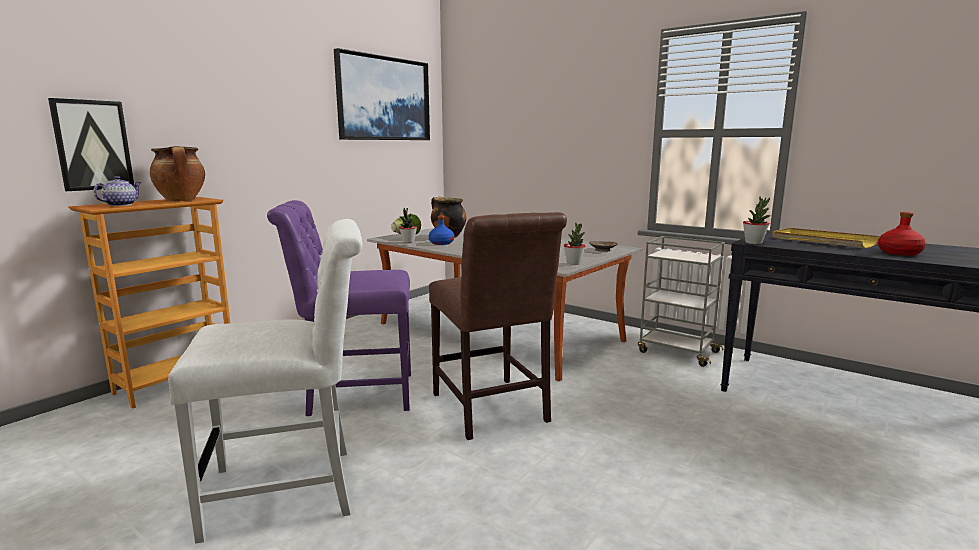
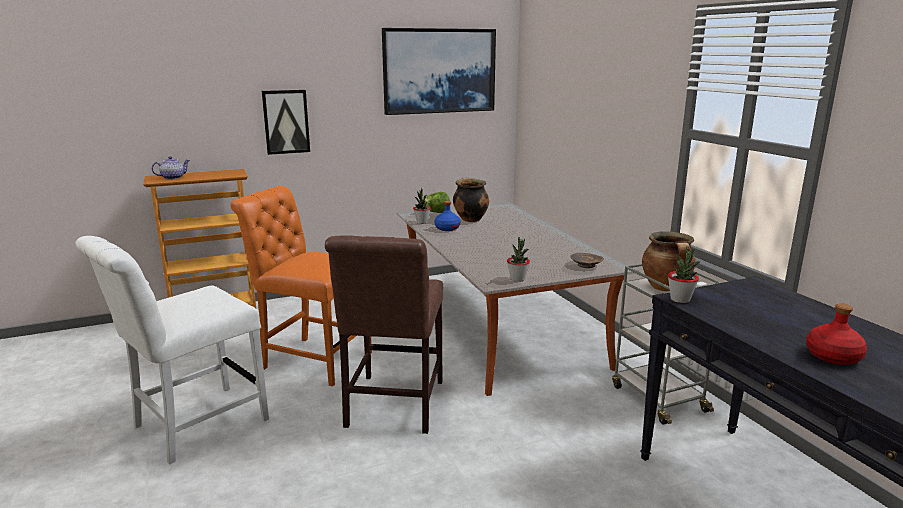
camera: 30 degrees right, 5 degrees up
(92, 145) = (164, 129): picture -> picture (286, 122)
(182, 200) = (219, 175): cooking pot -> cooking pot (666, 288)
(292, 490) = (193, 425): white chair -> white chair turned 120 degrees clockwise
(354, 394) = (312, 359): purple chair -> orange chair
(822, 241) = (783, 314): yellow tray -> none

